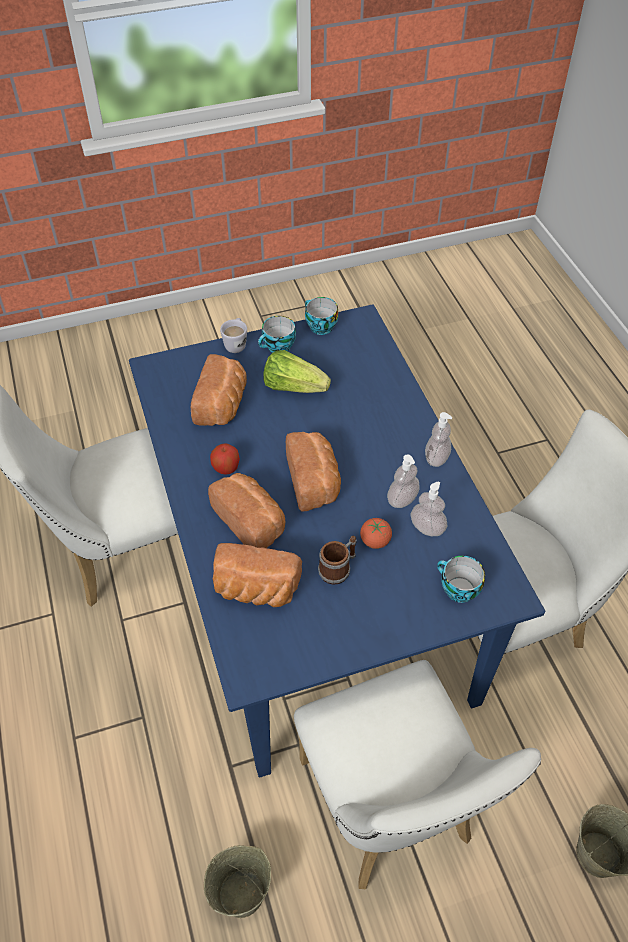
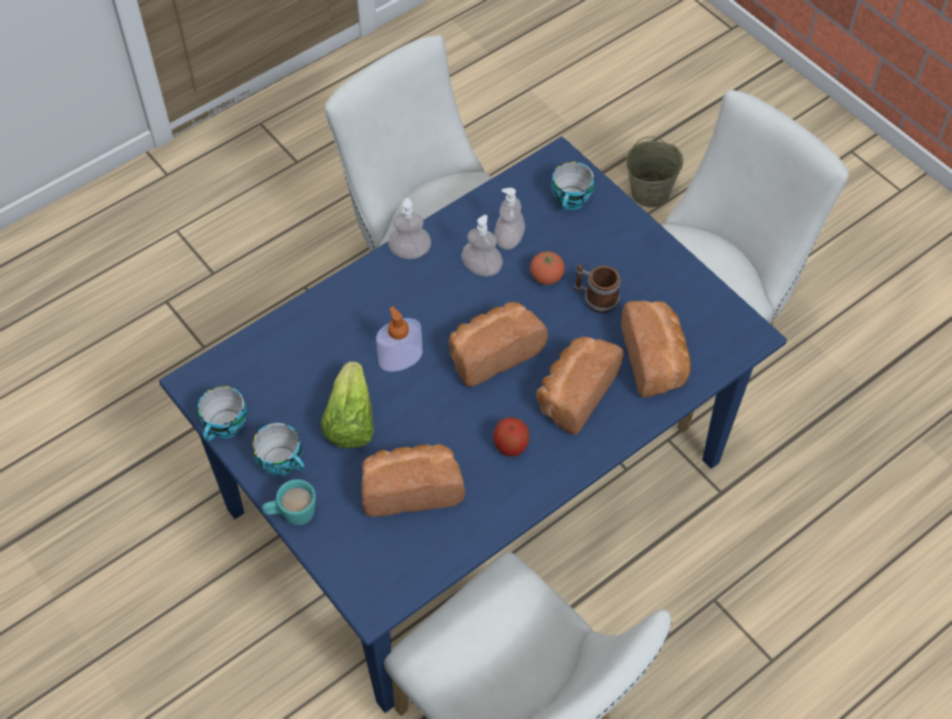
camera: 110 degrees left, 5 degrees up
(236, 343) = (292, 515): white mug -> turquoise mug
(242, 893) = (826, 439): beige bucket -> none
(334, 426) = (400, 358): none -> soap dispenser

